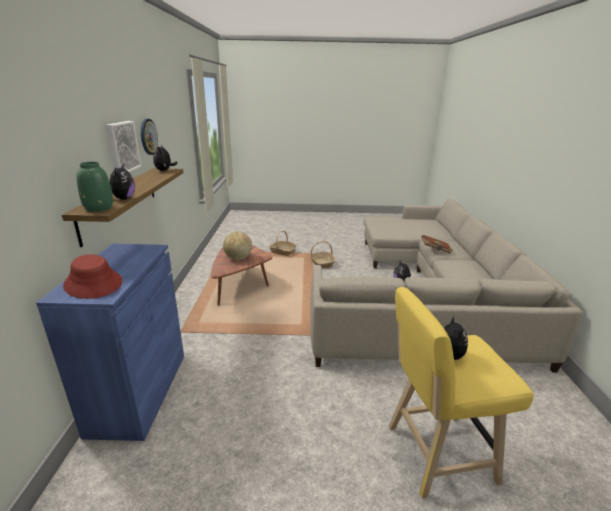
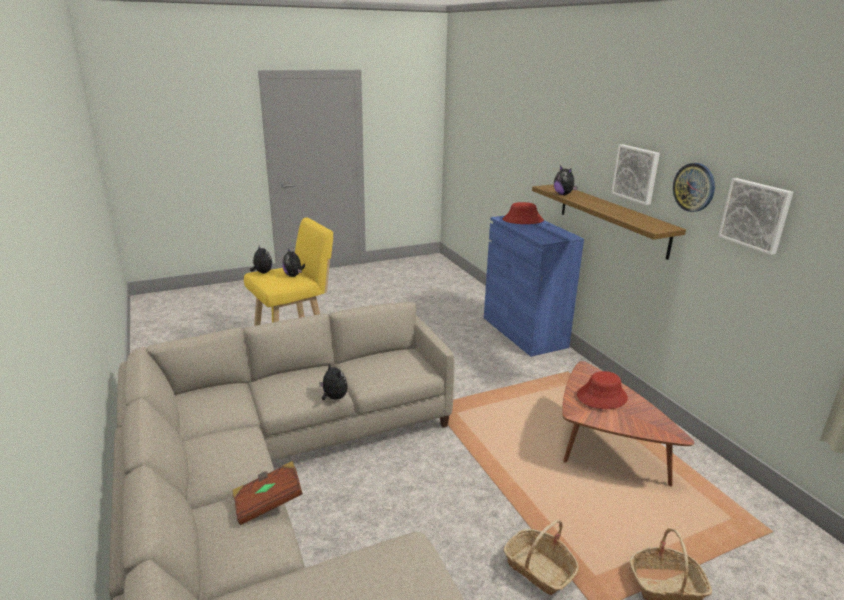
camera: 155 degrees right, 0 degrees up
(99, 208) = (552, 188): green vase -> none
(164, 170) = (655, 226): plush toy -> plush toy (262, 273)
(167, 137) = (756, 215): none -> picture
(238, 258) = (601, 396): globe -> red hat

